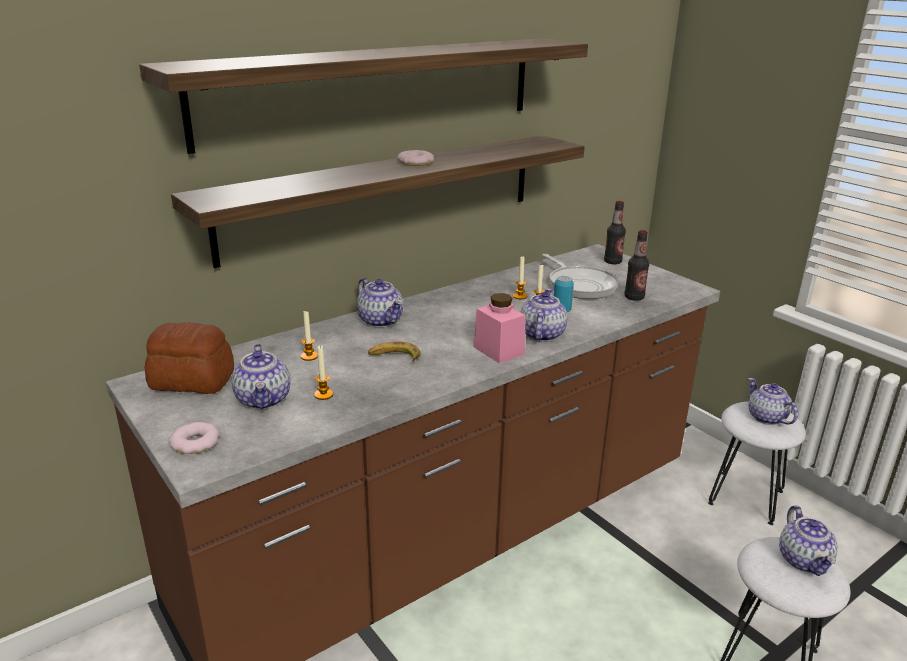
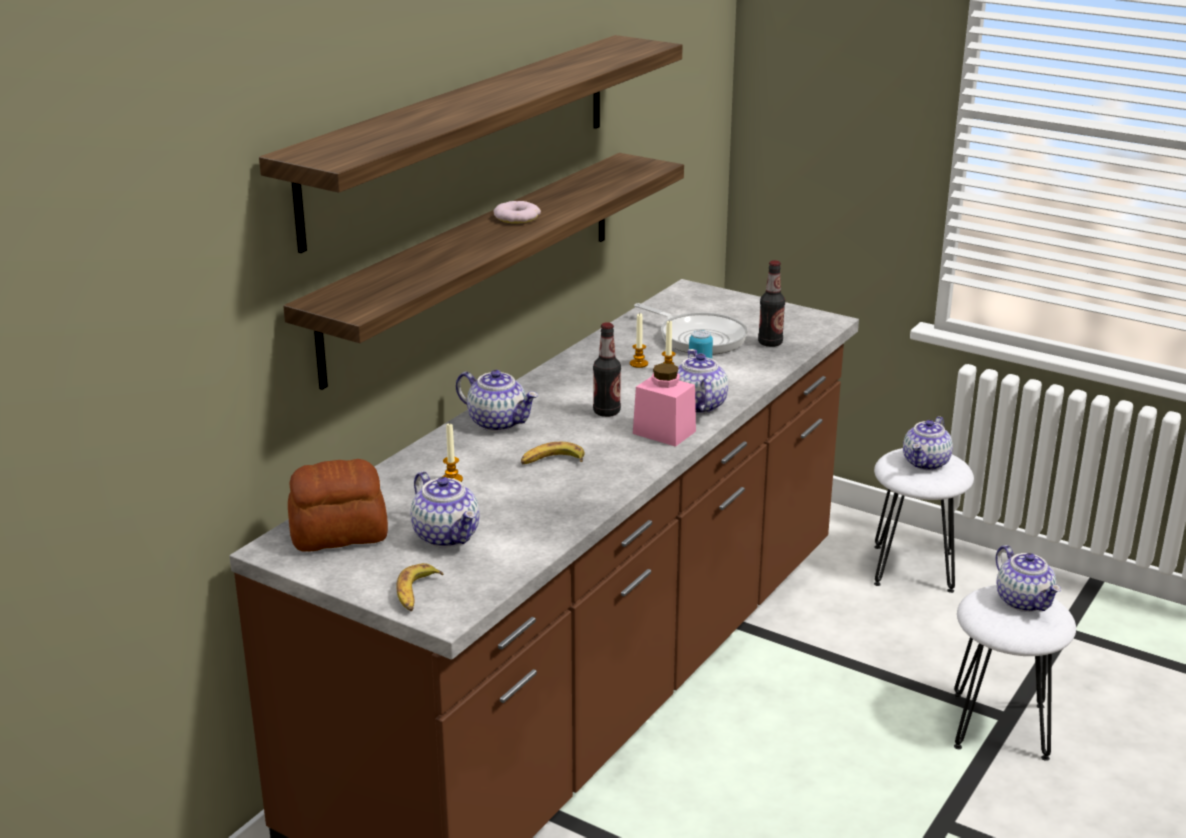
camera: 20 degrees left, 0 degrees up
(195, 443) = (416, 594): donut -> banana
(323, 395) = (510, 517): candle -> none
(612, 262) = (716, 301): bottle -> bottle (606, 412)
(766, 417) = (926, 463): teapot -> teapot turned 105 degrees counterclockwise

